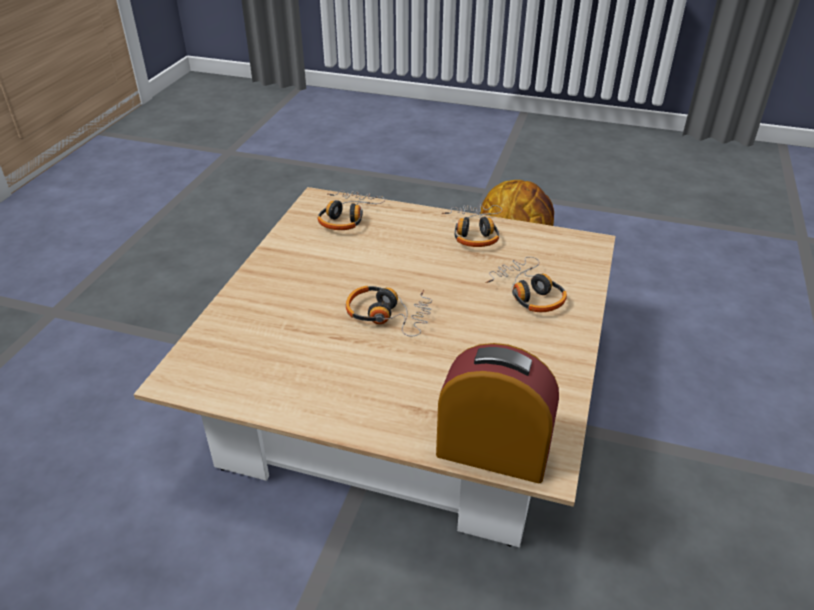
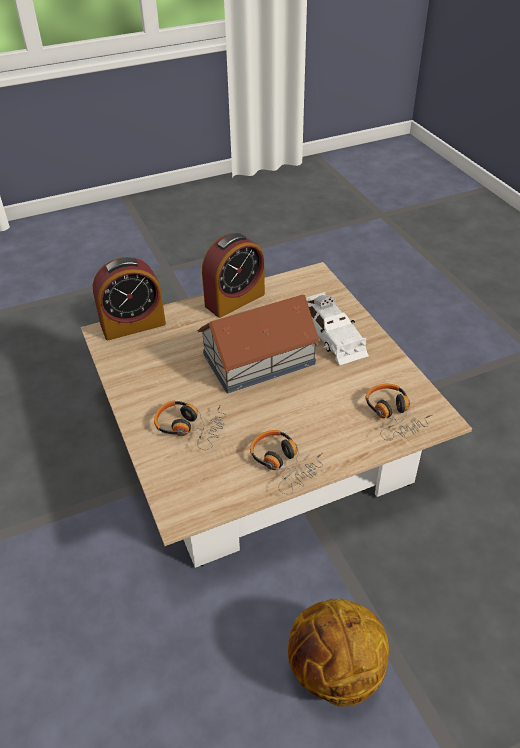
camera: 140 degrees right, 5 degrees up
(286, 298) = (331, 335): none -> white toy car
(320, 406) = (235, 300): none -> alarm clock
(389, 316) = (260, 359): headphones -> toy house

